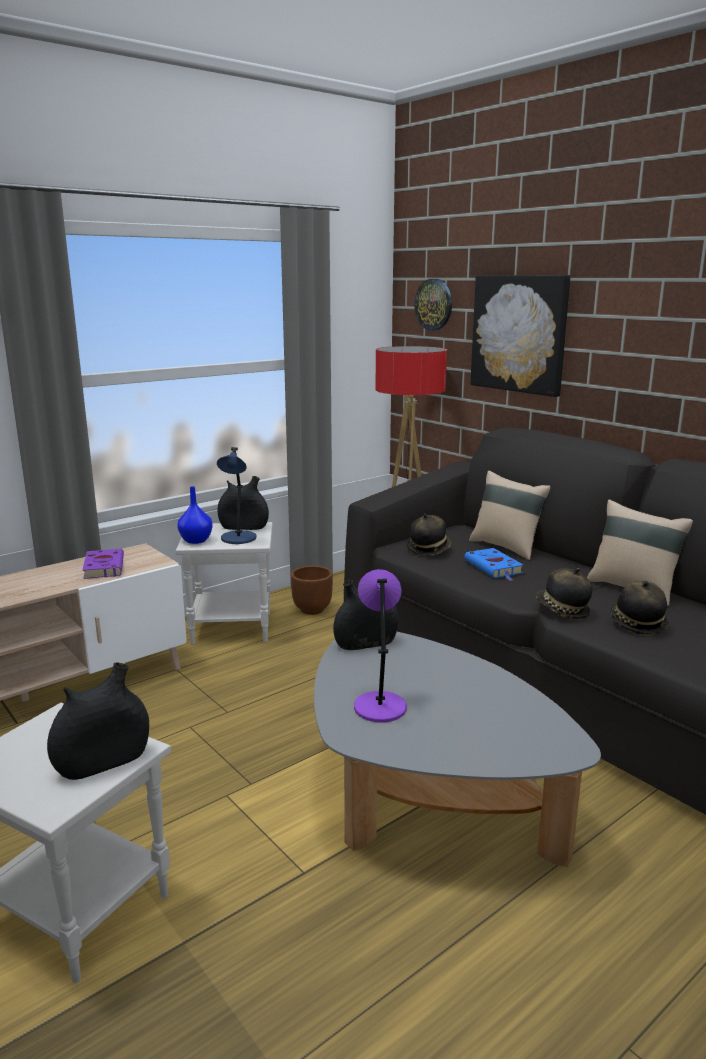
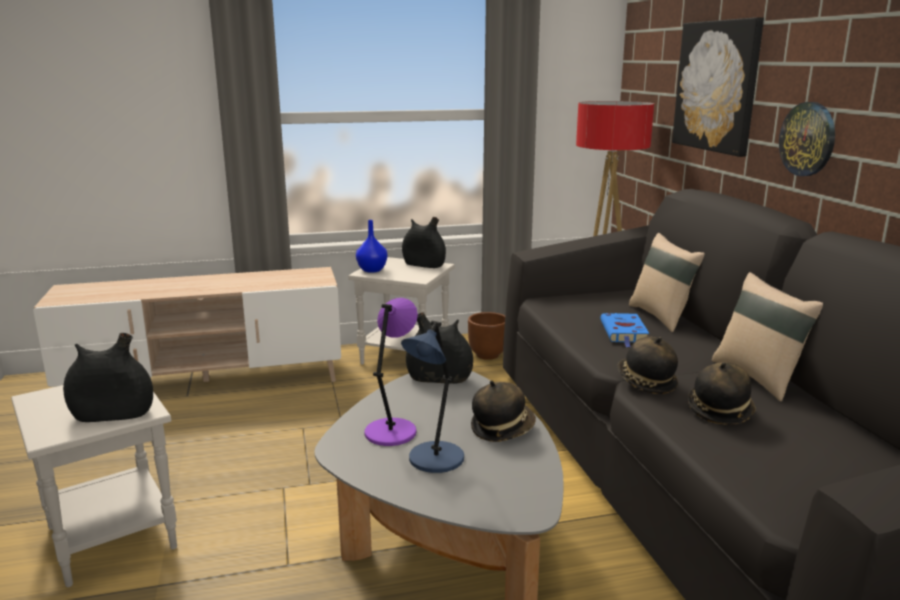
camera: 25 degrees right, 0 degrees up
(104, 567) = (278, 279): purple book -> none
(238, 539) = (408, 273): blue table lamp -> blue table lamp (435, 460)
(428, 549) = (575, 306): hat -> hat (502, 428)
(434, 304) = (652, 57): wall clock -> wall clock (808, 139)

